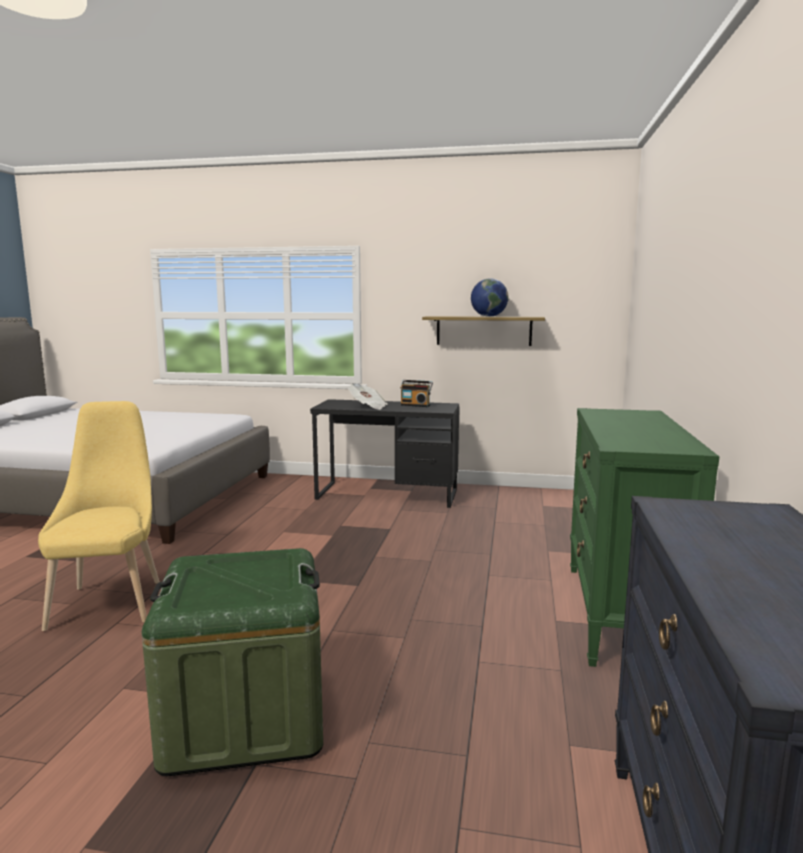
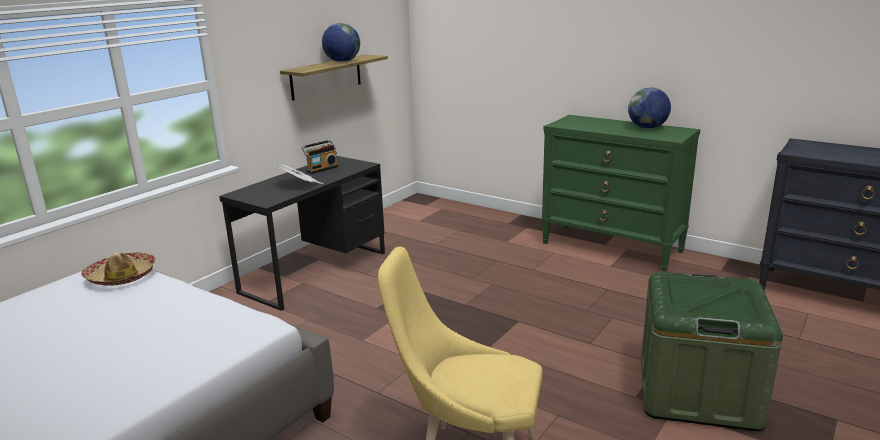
camera: 65 degrees left, 10 degrees up
(215, 418) = (122, 276): none -> hat
(659, 436) = (647, 128): none -> globe

